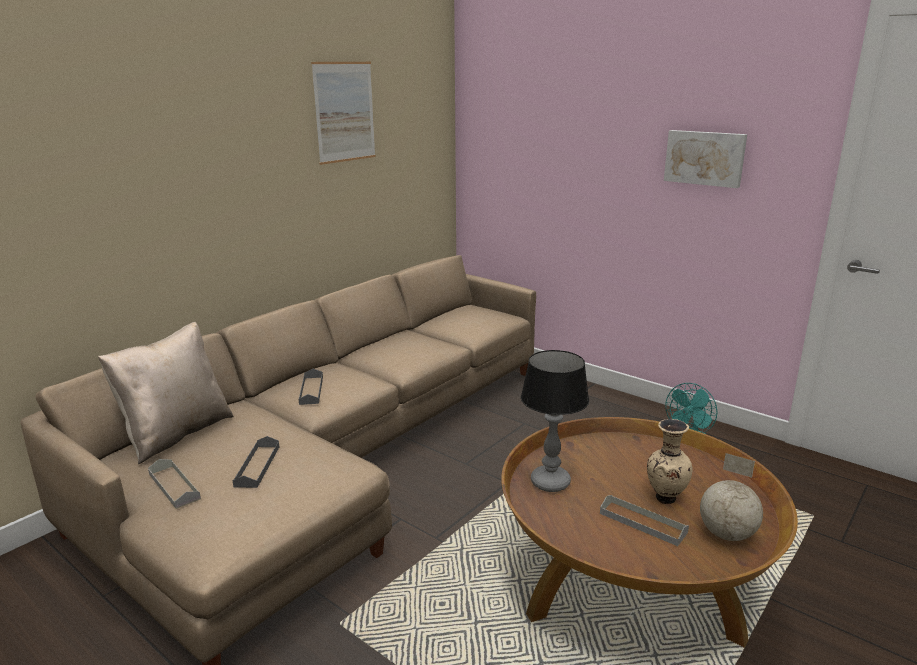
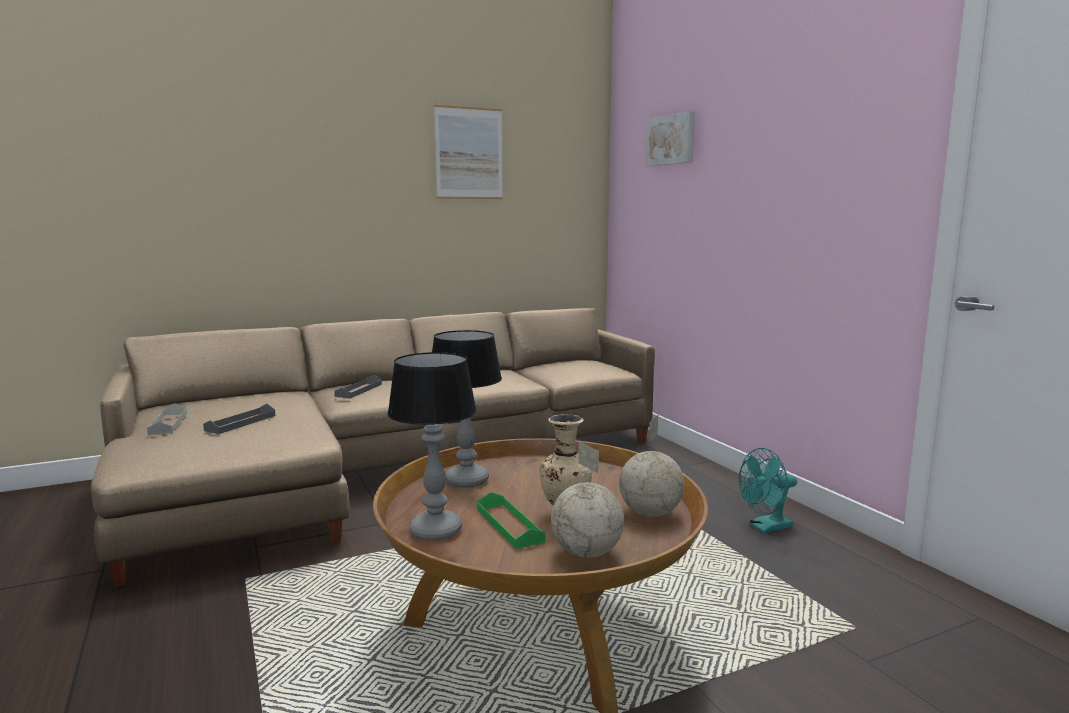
camera: 25 degrees right, 10 degrees down
(176, 434) = (221, 399): beige pillow -> none
(600, 547) = (436, 531): none -> table lamp
(643, 523) = (509, 525): grey tray -> green tray
(705, 158) = (808, 183): picture -> picture (671, 140)
(719, 480) = (651, 513): none -> globe

